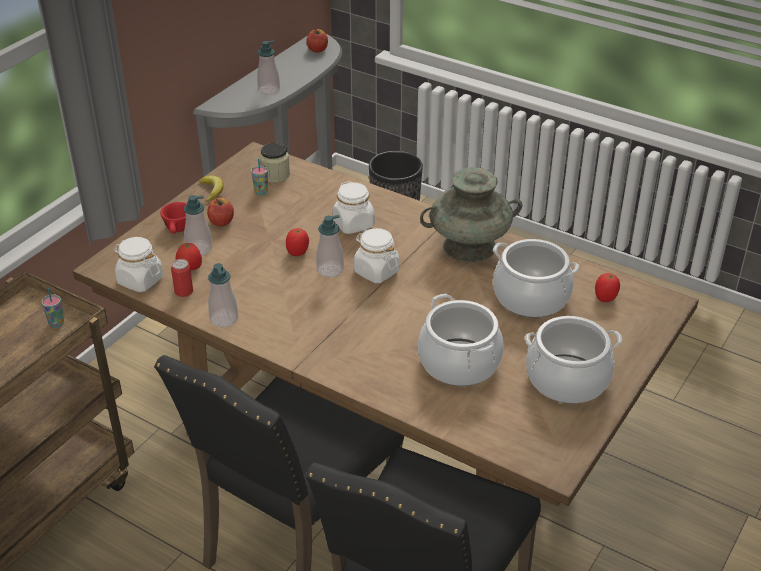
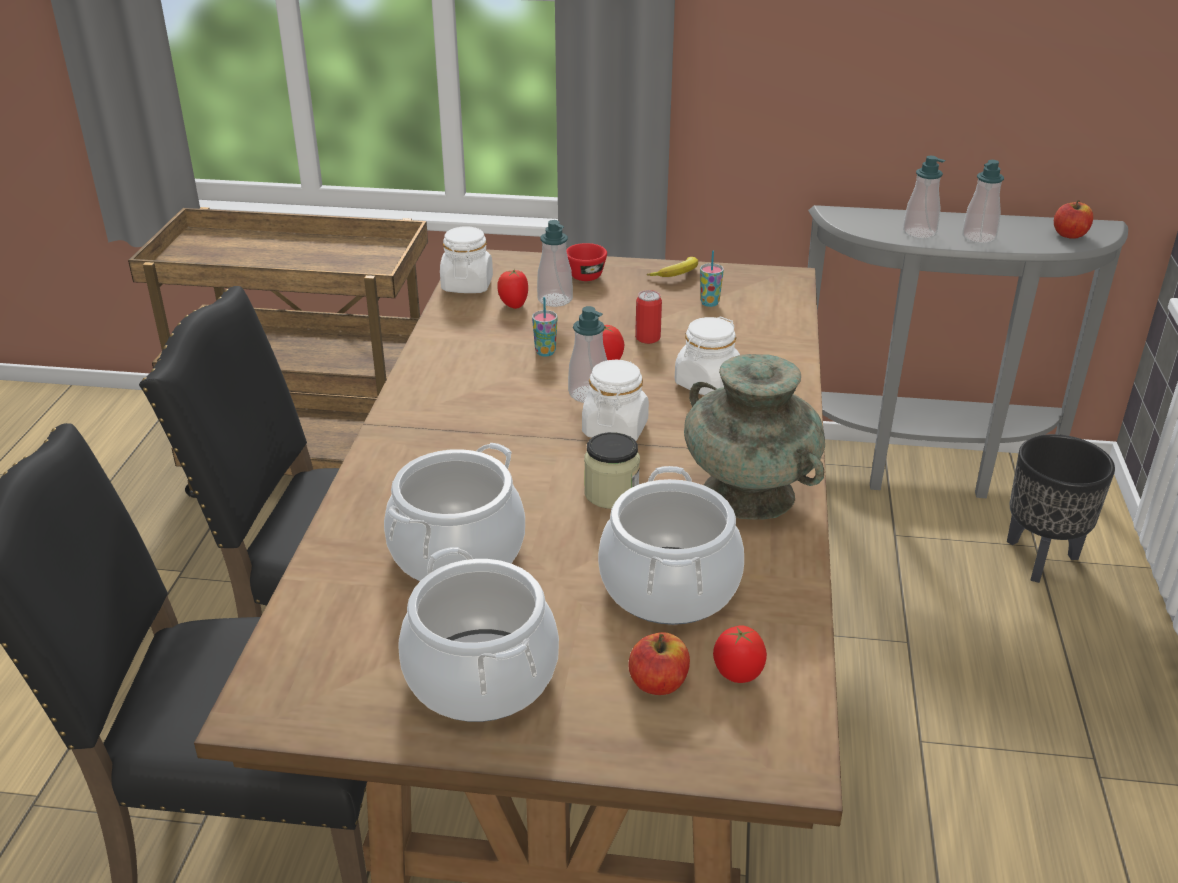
camera: 65 degrees right, 5 degrees down
(56, 323) = (371, 271): cup -> cup (545, 352)
(184, 291) = (466, 314): can -> can (647, 338)
(221, 222) = (621, 297): apple -> apple (658, 683)
(224, 319) = (433, 352): soap dispenser -> soap dispenser (978, 237)
(275, 175) = (756, 301): jar -> jar (611, 493)

